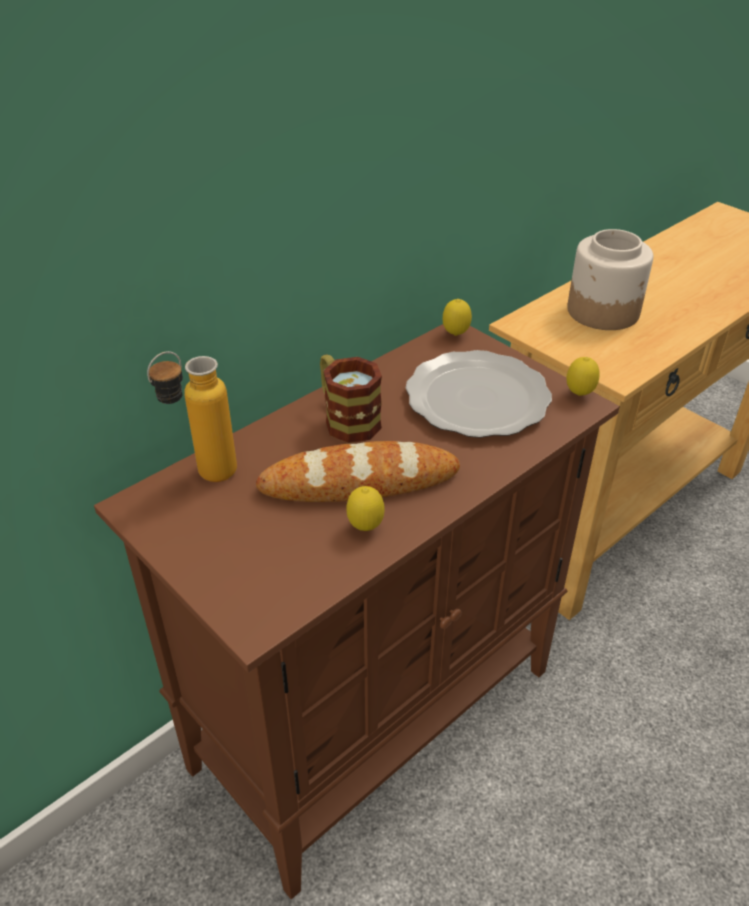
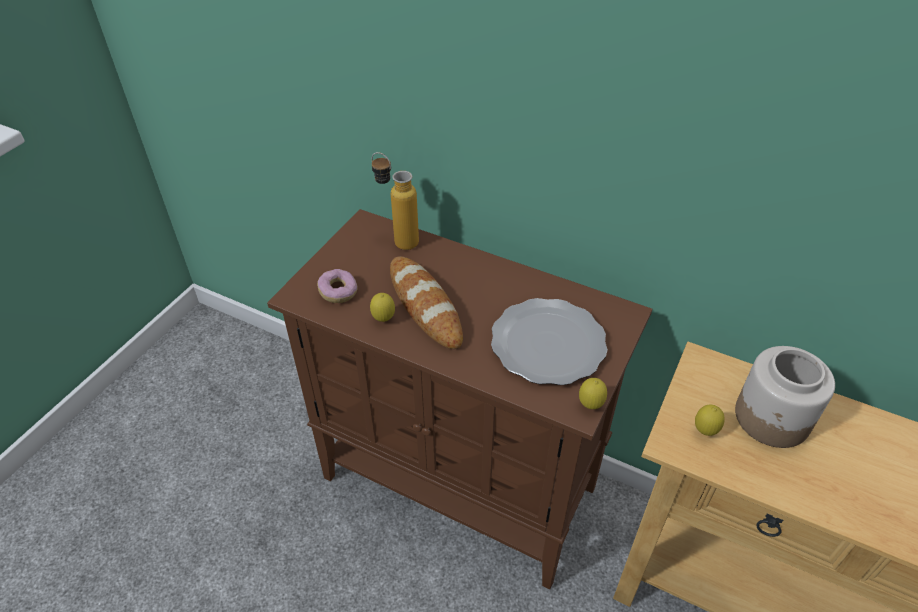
camera: 70 degrees right, 5 degrees up
(279, 567) = (338, 292): none -> donut
(346, 418) = (486, 282): mug -> none
(455, 335) = (625, 314): lemon -> lemon (704, 431)

